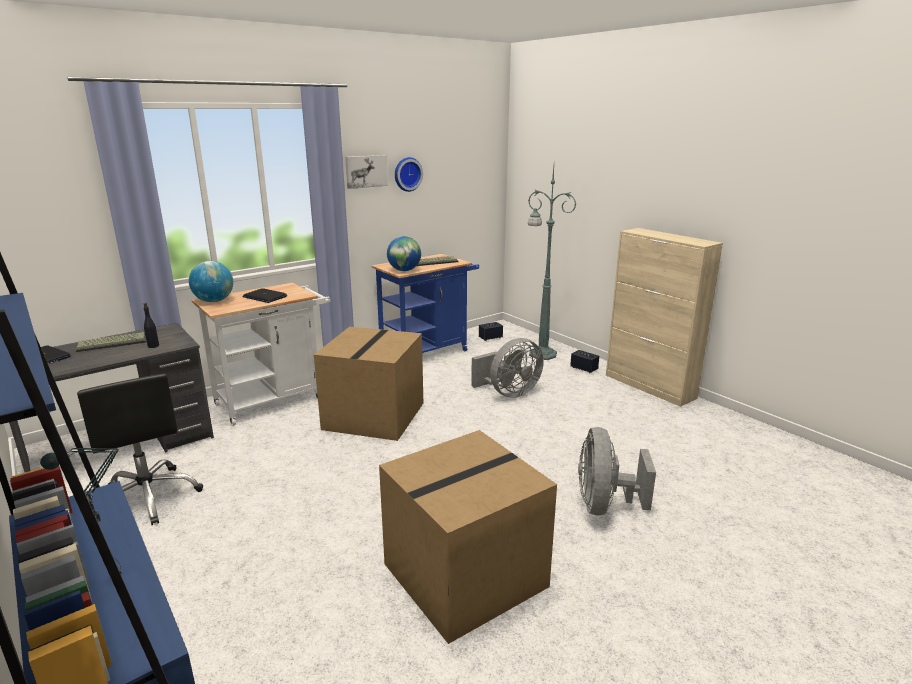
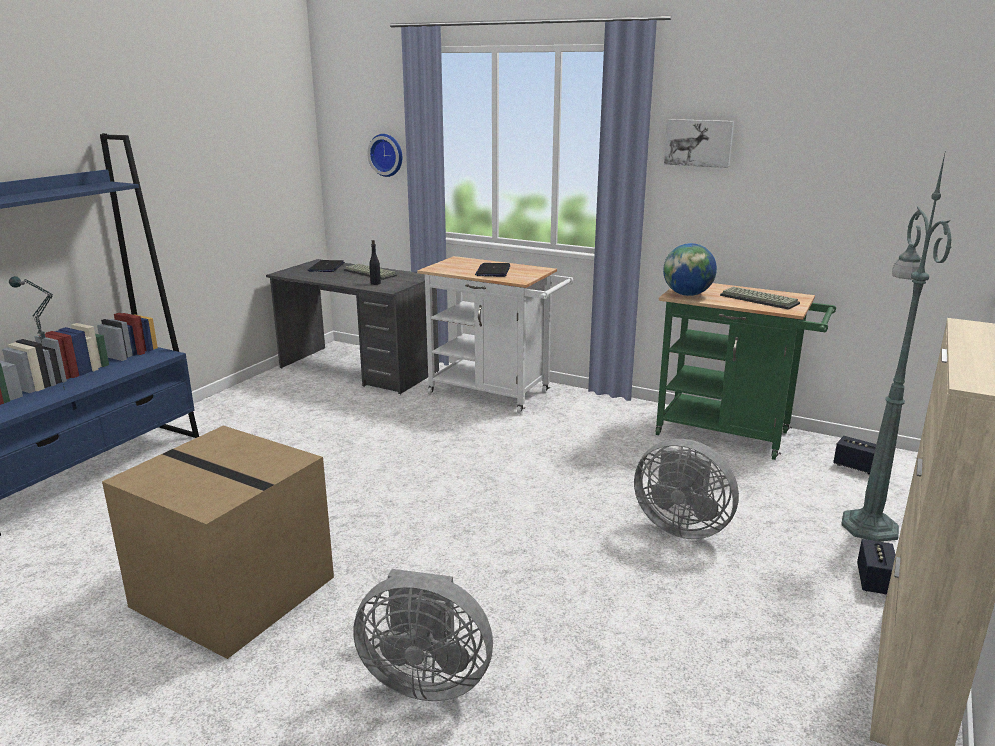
camera: 65 degrees right, 0 degrees up
(149, 497) = (295, 405): black office chair -> none
(214, 301) = (458, 261): globe -> none
(375, 416) = (512, 453): cardboard box -> none
(407, 174) = (771, 154): wall clock -> wall clock (387, 155)
(428, 351) = (731, 435): blue cart -> green cart
(604, 505) = (425, 679): grey fan -> grey fan turned 150 degrees counterclockwise

